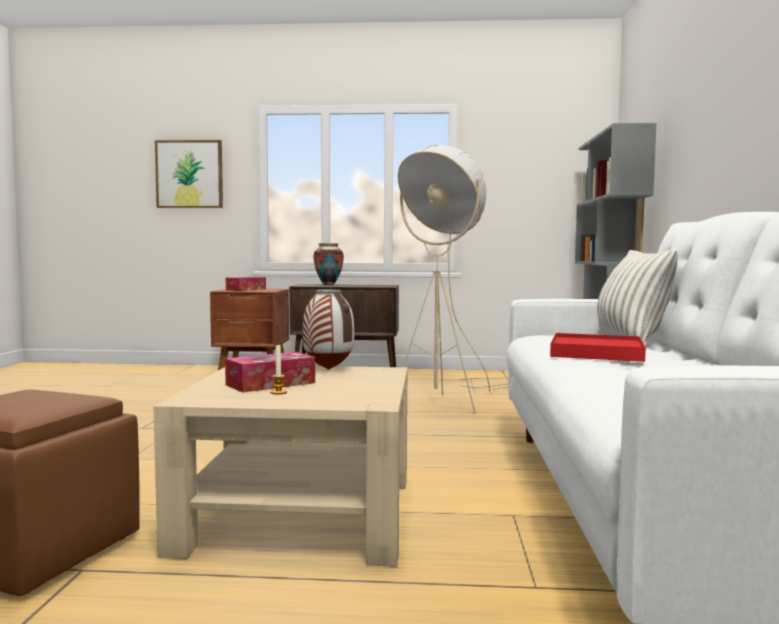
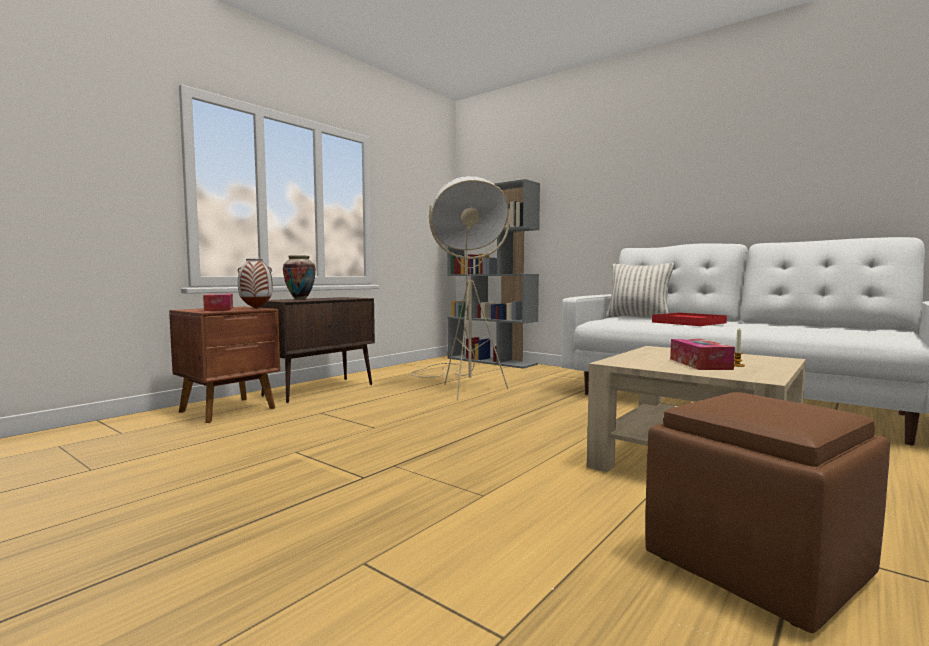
camera: 55 degrees left, 0 degrees up
(189, 174) = (78, 152): picture -> none
(327, 369) = (644, 353): vase -> vase (255, 308)

